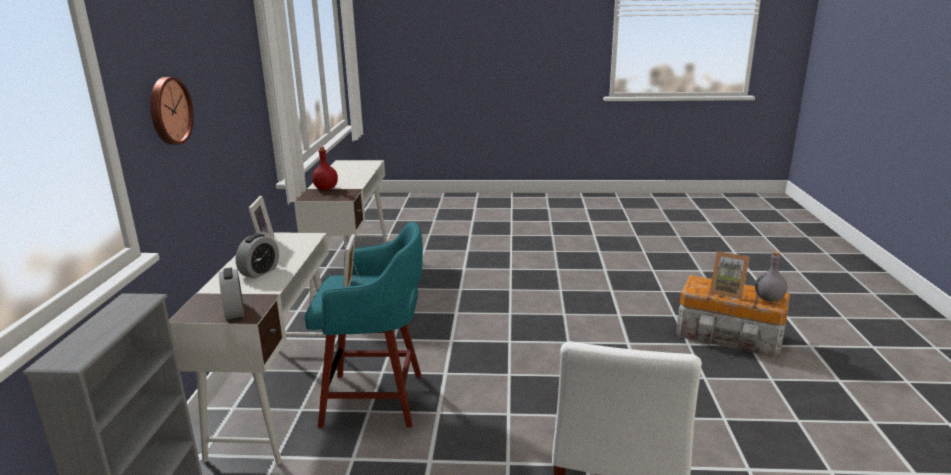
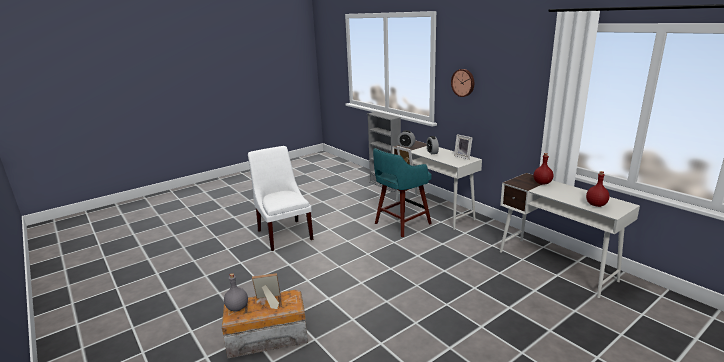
camera: 140 degrees right, 0 degrees up
(360, 167) = (595, 205): none -> red bottle

